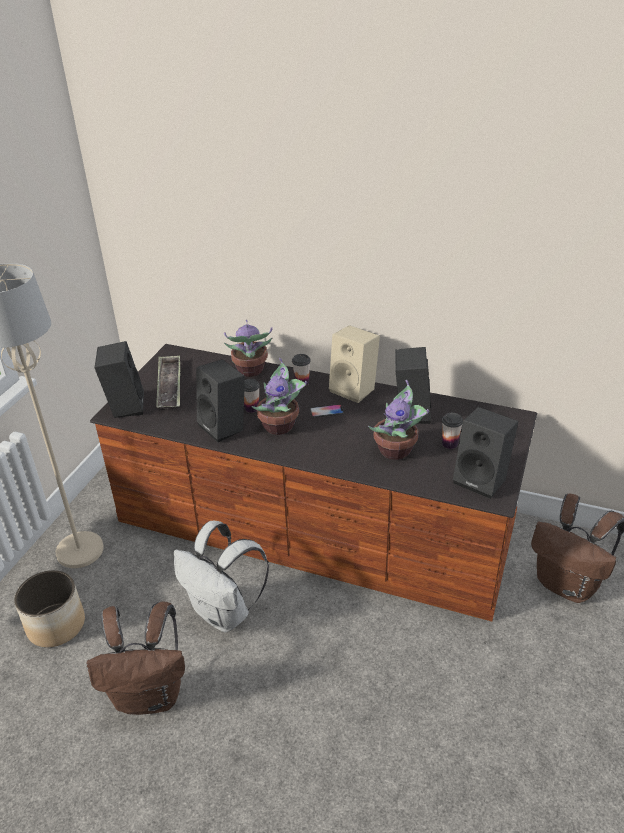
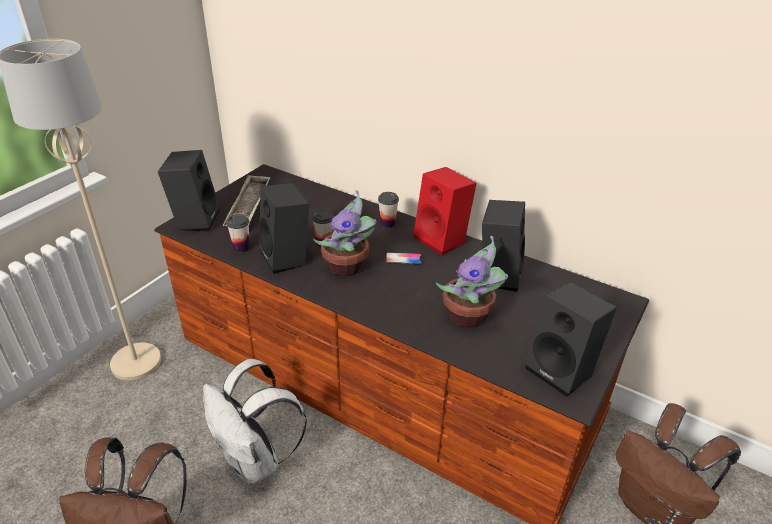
camera: 10 degrees right, 0 degrees up
(57, 625) = (83, 438): planter -> none
(250, 371) = (337, 204): potted plant -> none
(355, 389) = (443, 240): beige speaker -> red speaker
(449, 444) = (534, 319): cup -> cup (241, 247)

